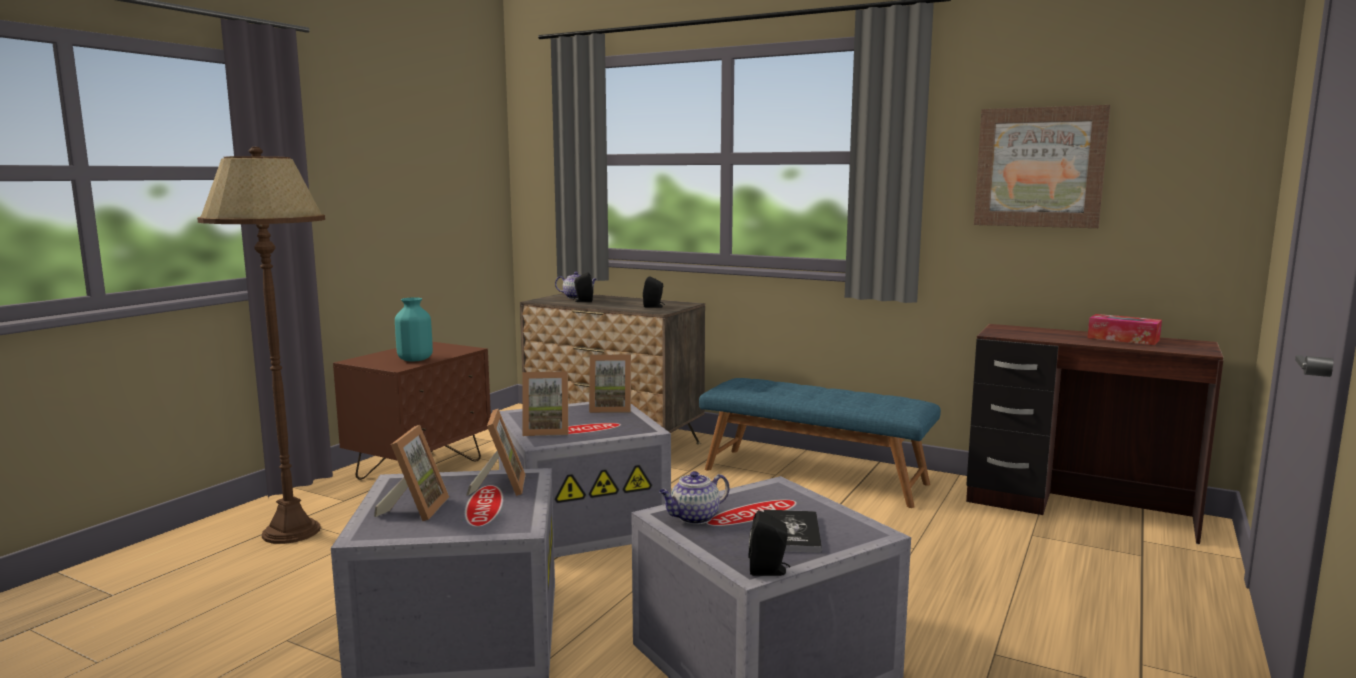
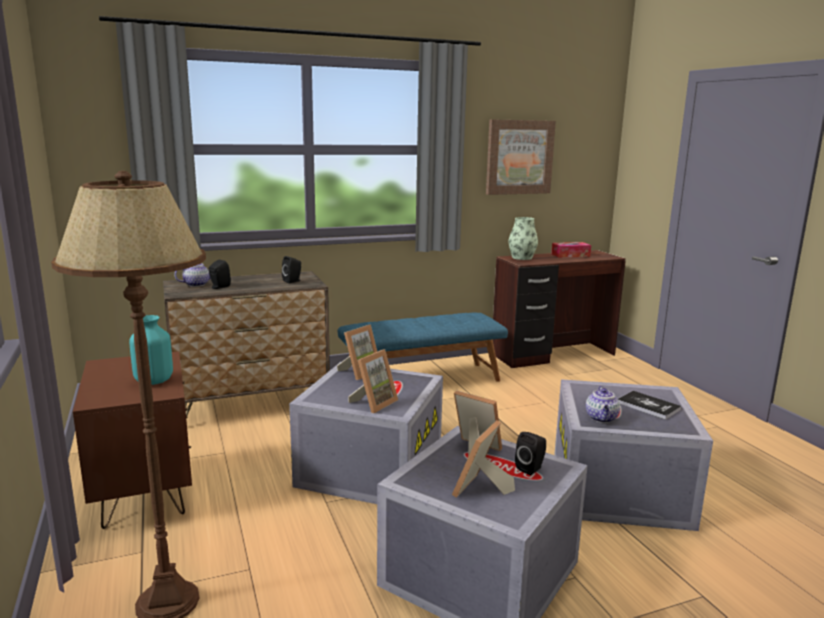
camera: 50 degrees left, 5 degrees up
(415, 509) = (481, 490): picture frame -> picture frame turned 105 degrees counterclockwise
(769, 571) = (694, 427): black speaker -> black speaker (531, 468)
(1021, 329) = (522, 258): none -> vase

